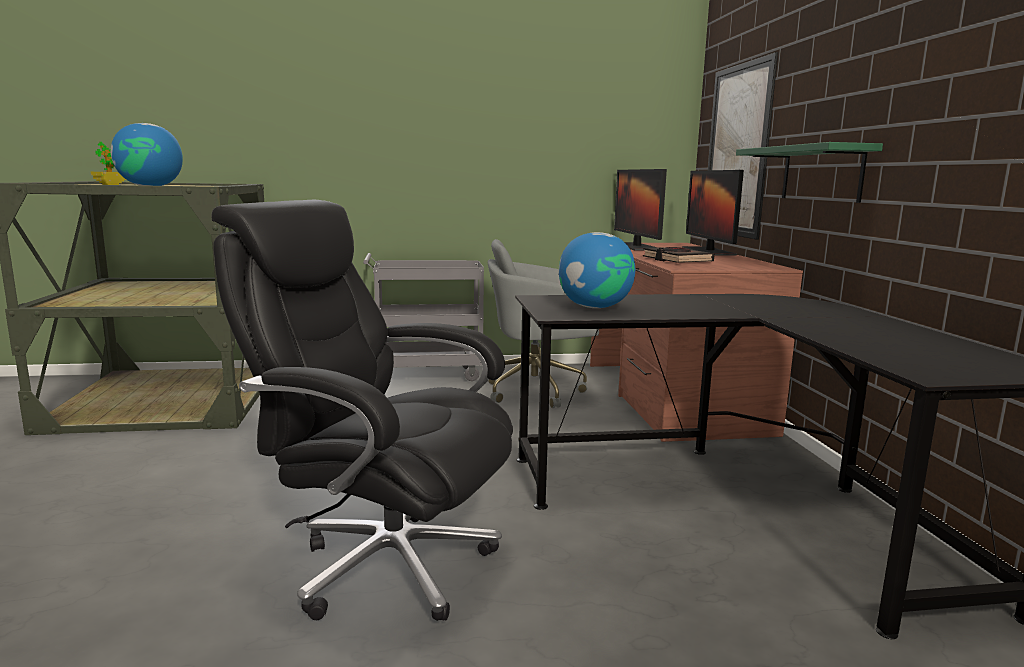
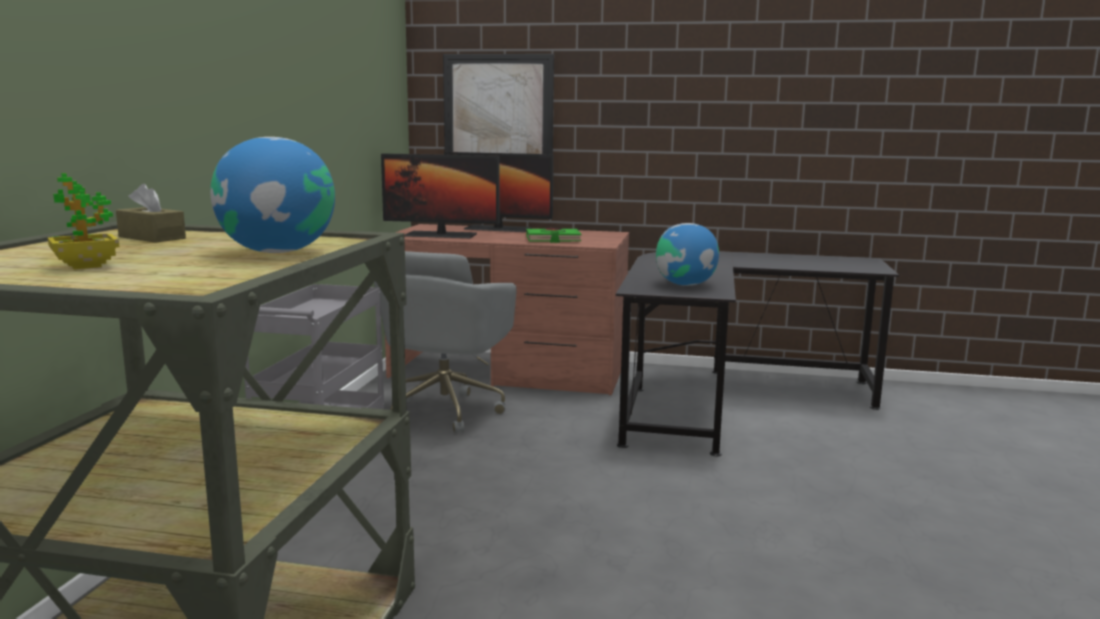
camera: 70 degrees left, 0 degrees up
(208, 185) = (152, 237): none -> brown tissue box
(383, 564) = (801, 520): black office chair -> none
(676, 260) = (553, 240): black book -> green book
(821, 174) = (633, 158): green shelf -> none

